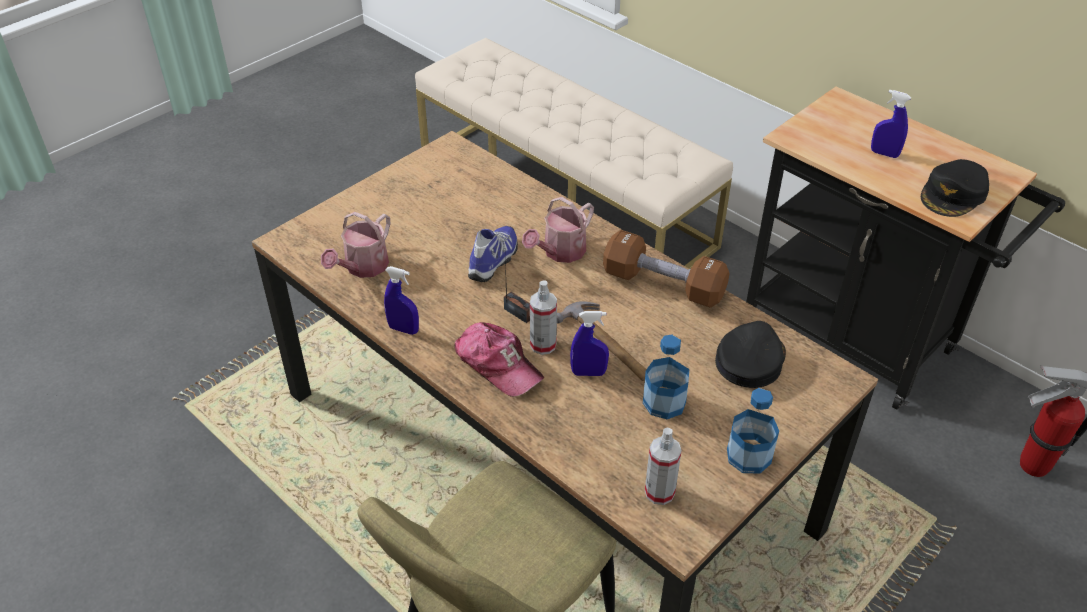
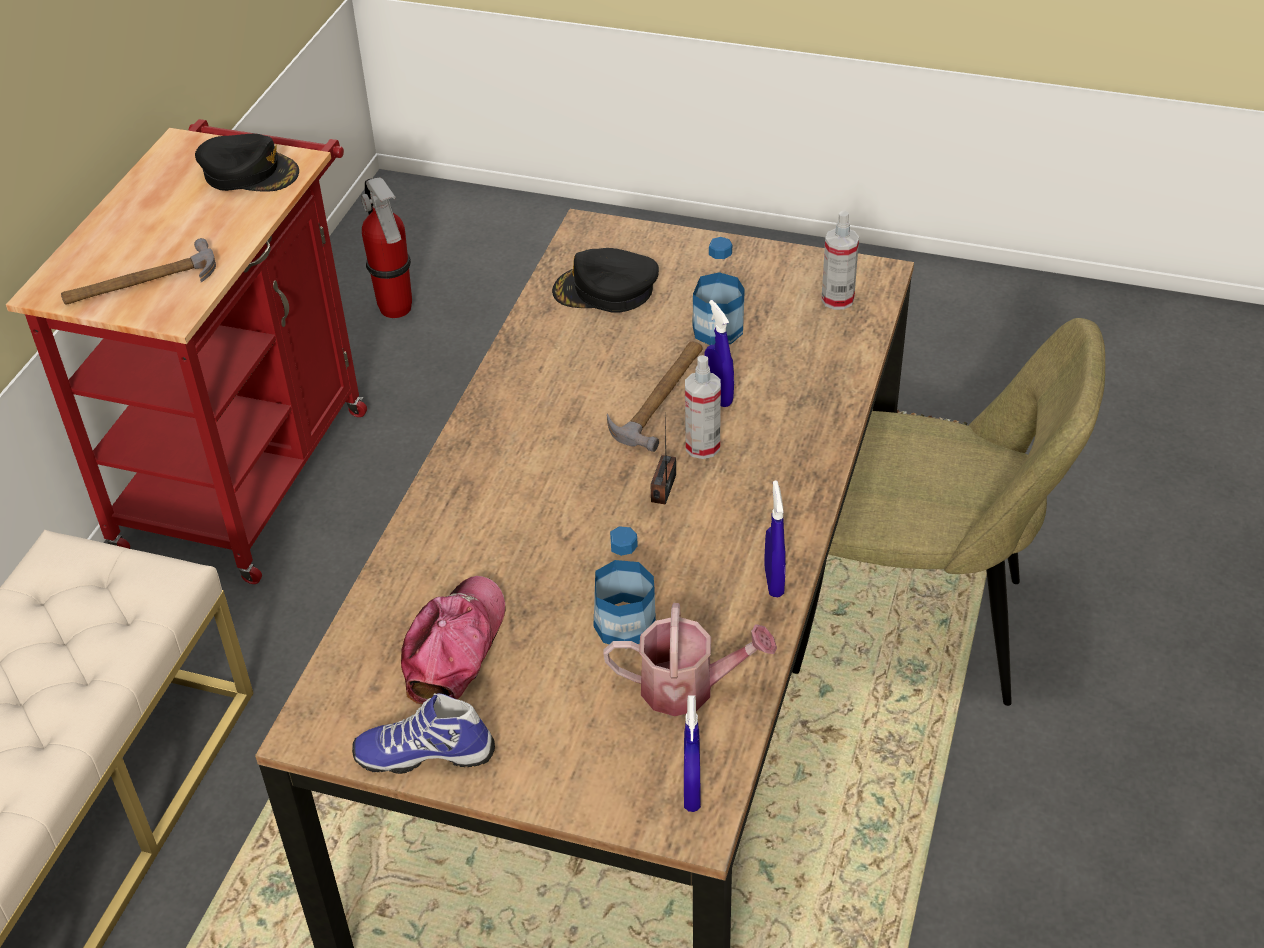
camera: 115 degrees left, 0 degrees up
(495, 261) = (576, 551): shoe -> shoe (425, 753)
(498, 364) = (764, 471): cap -> cap (455, 647)
(560, 252) = (516, 495): watering can -> none
(663, 285) = (521, 385): brown dumbbell -> none
(748, 456) = (743, 260): bottle -> bottle (624, 624)
(832, 131) = (140, 283): none -> hammer
(859, 341) = (251, 466): black cart -> red cart
(884, 154) = (180, 233): blue spray bottle -> blue spray bottle (692, 792)

